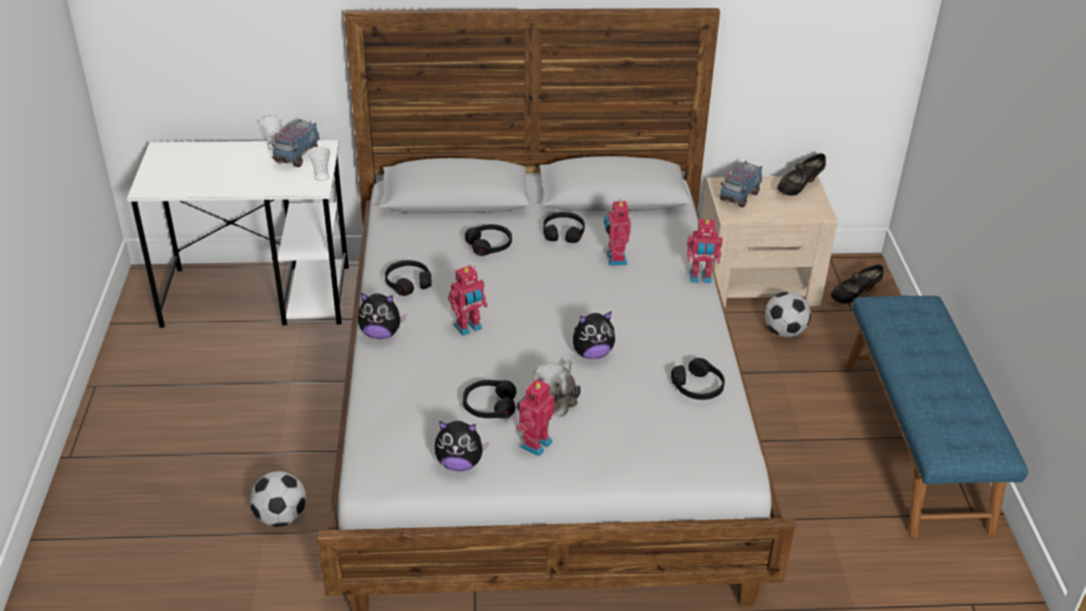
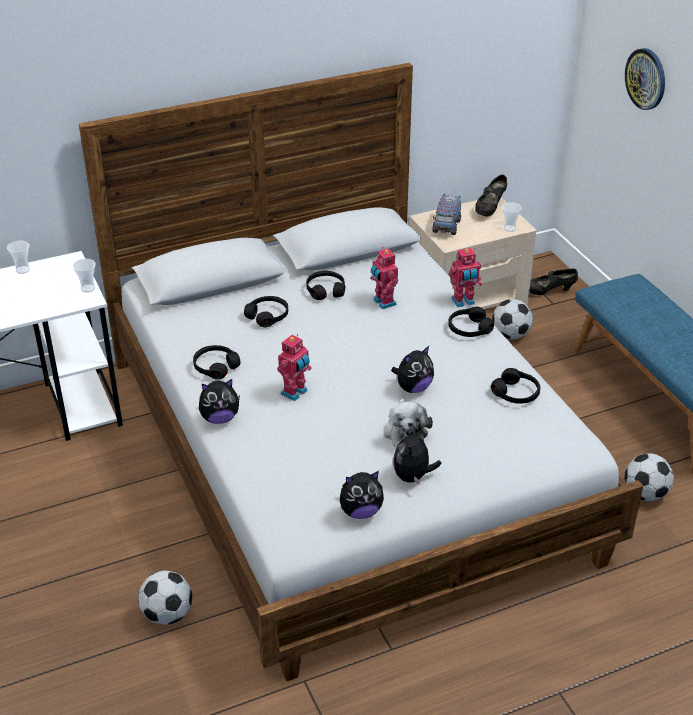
camera: 20 degrees left, 0 degrees up
(297, 157) = (51, 275): toy truck -> none
(489, 406) = (356, 455): black headphones -> black headphones (469, 329)
(534, 443) = (413, 477): toy robot -> plush toy
(808, 214) = (509, 228): none -> cup
(840, 541) = (645, 494): none -> football
(854, 296) = (549, 291): black shoe -> black shoe turned 45 degrees clockwise
(981, 72) = (646, 78): none -> wall clock

